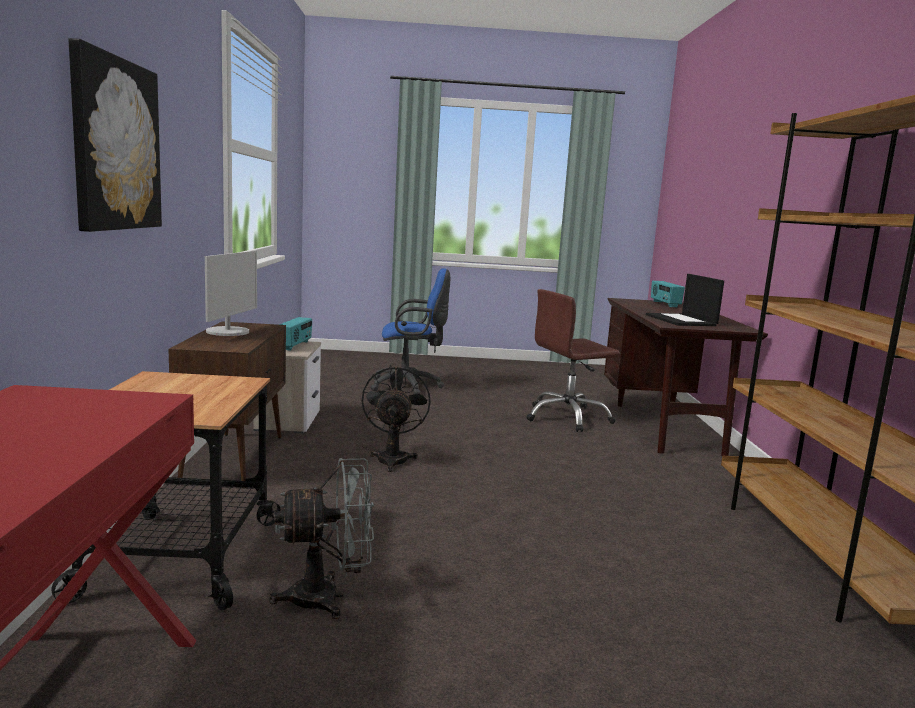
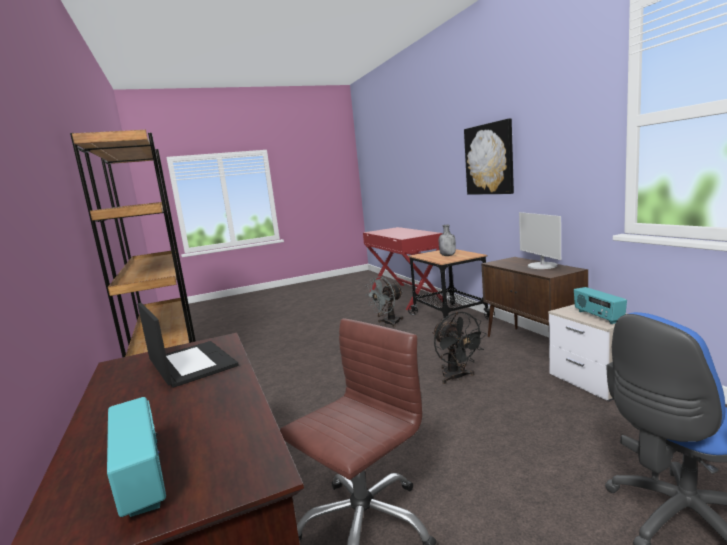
camera: 160 degrees right, 0 degrees up
(183, 391) = (448, 255): none -> grey bottle

